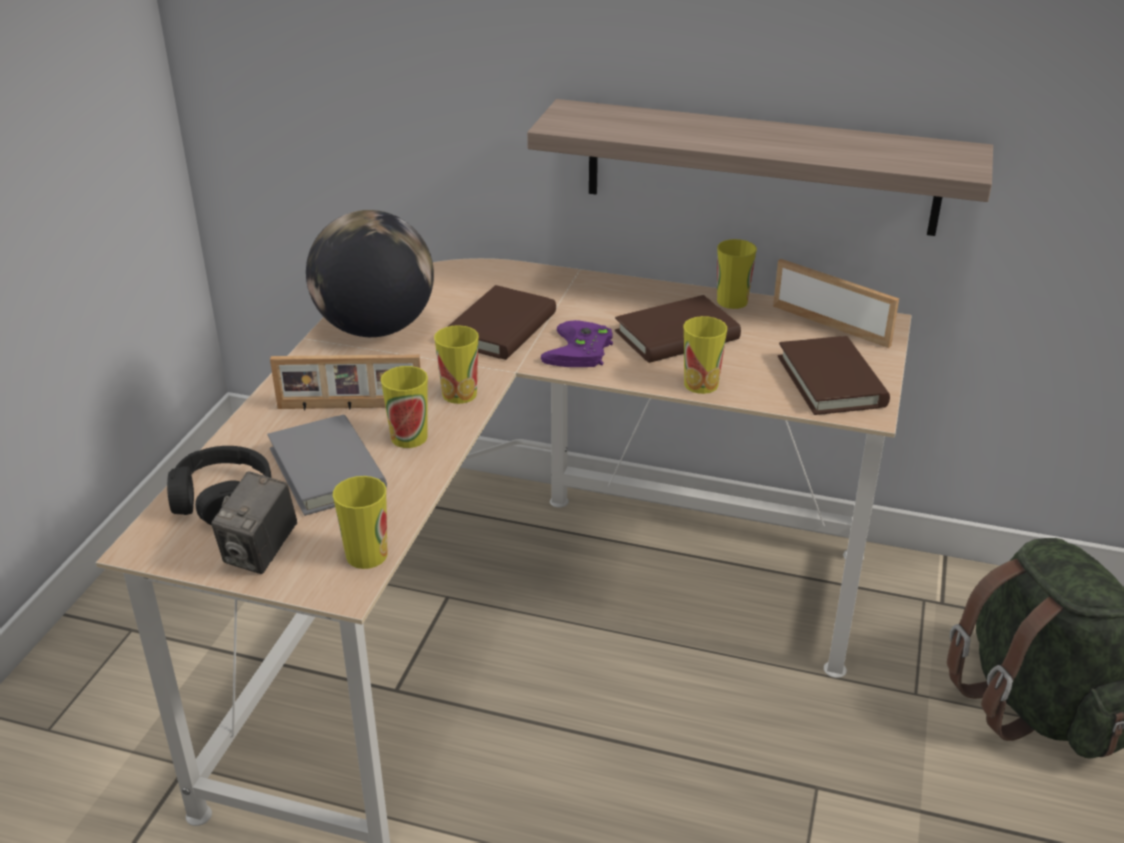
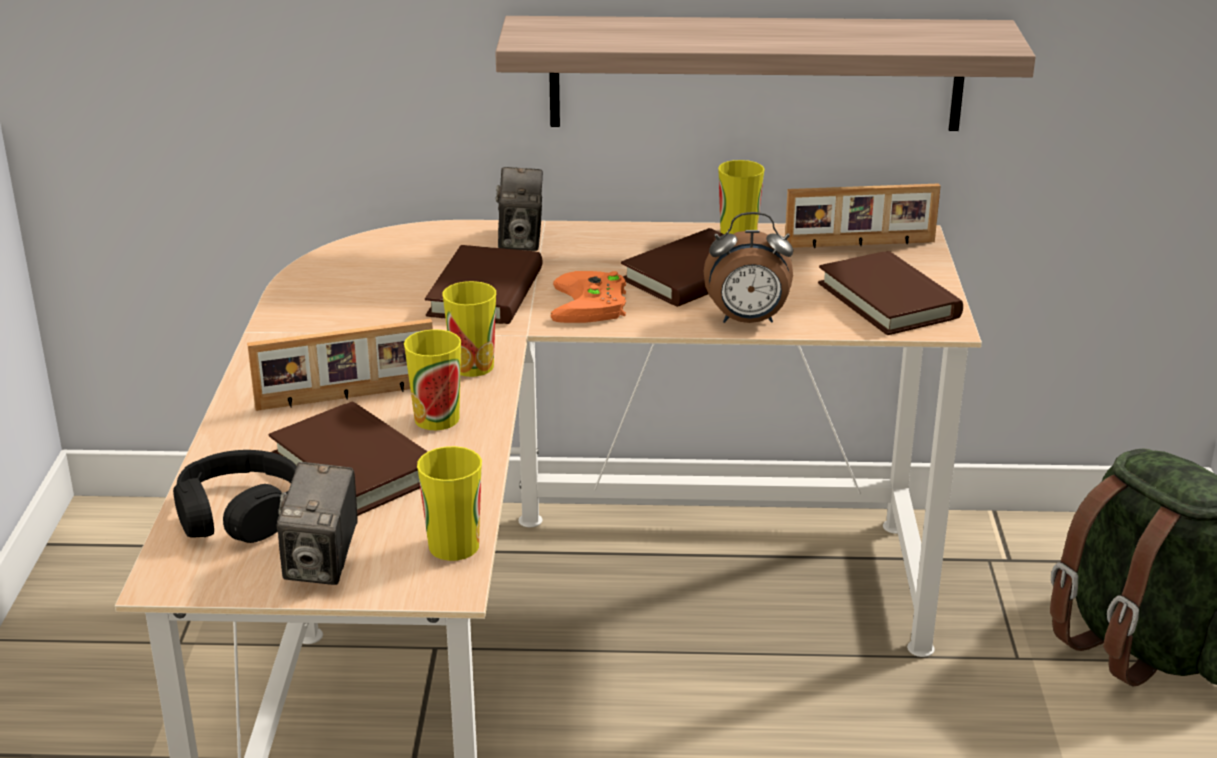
camera: 15 degrees left, 5 degrees down
(327, 470) = (356, 466): grey book -> brown book
(375, 328) = (330, 310): globe -> none
(552, 285) = (521, 240): none -> camera
(580, 352) = (592, 305): purple game controller -> orange game controller
(701, 384) = (747, 321): cup -> alarm clock
(831, 324) = (860, 244): picture frame -> picture frame turned 150 degrees clockwise

